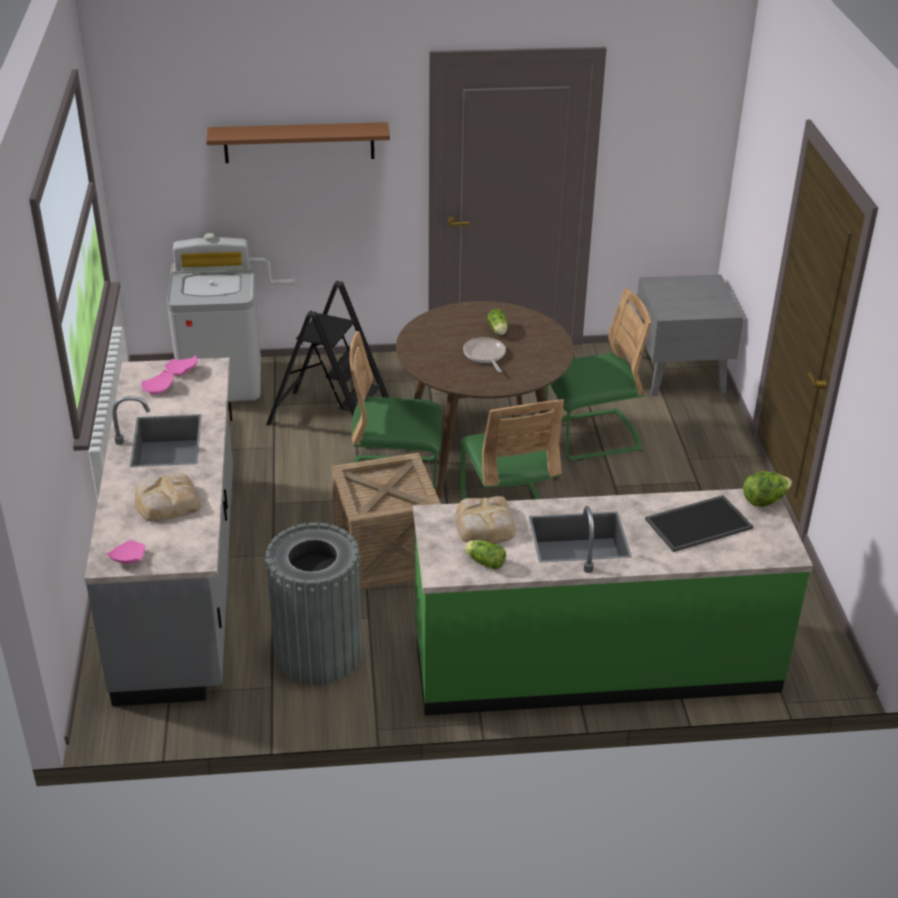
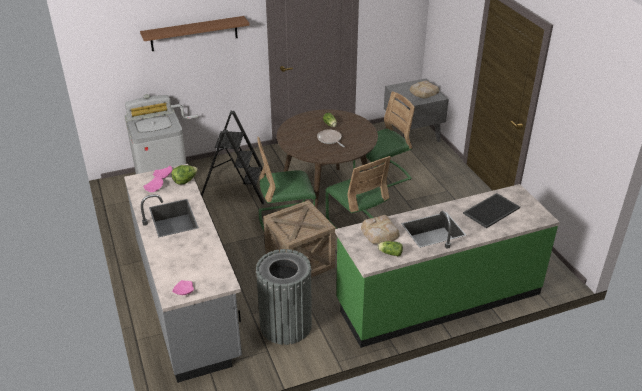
camera: 15 degrees left, 0 degrees up
(166, 502) = (191, 254): bread -> bread (423, 92)
(764, 500) = (518, 192): lettuce -> lettuce (185, 181)

